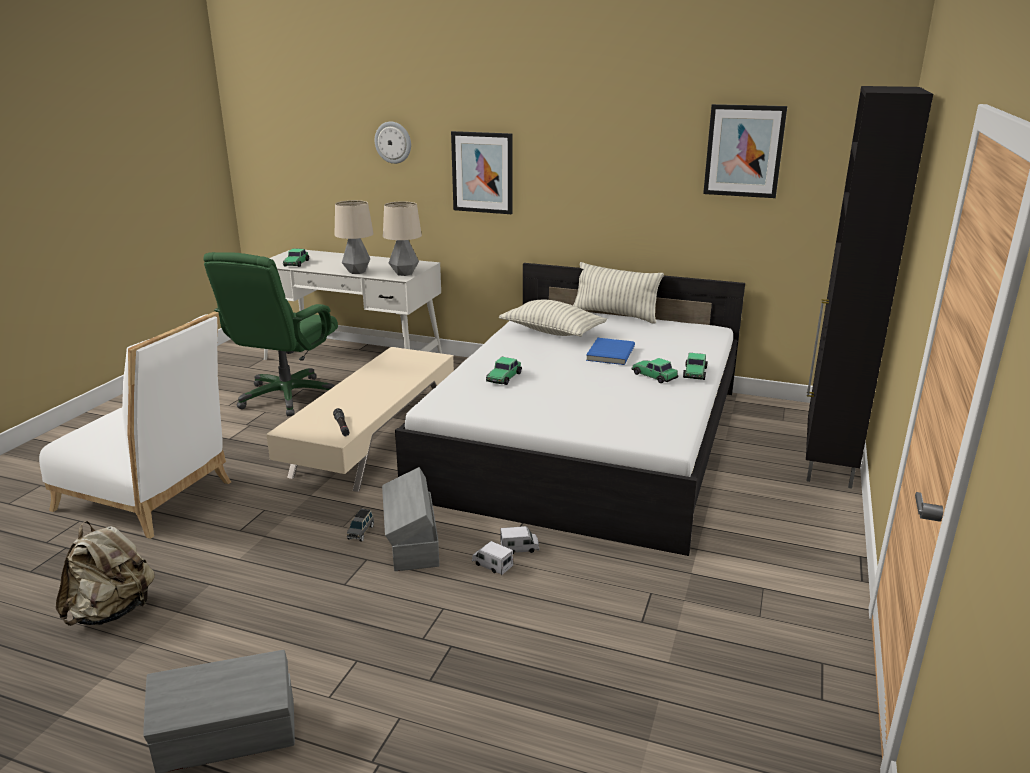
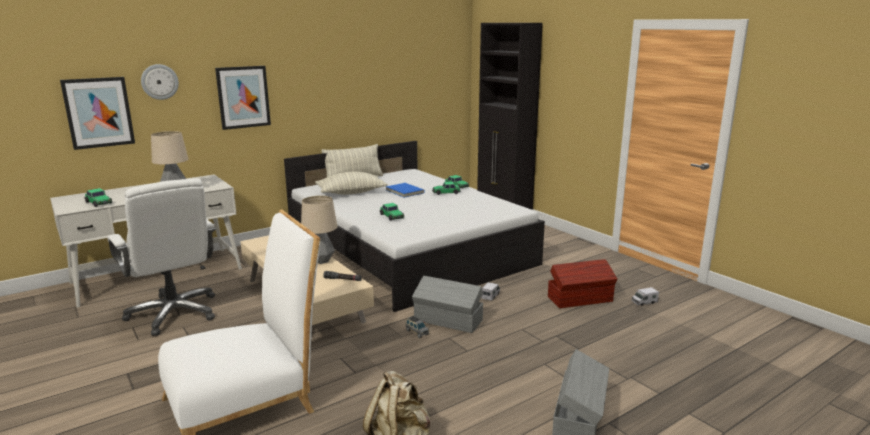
camera: 55 degrees left, 5 degrees down
(287, 397) = (174, 313): green office chair -> white office chair
(404, 274) = (215, 184): table lamp -> table lamp (321, 261)
(492, 565) = (497, 306): toy truck -> toy truck (644, 302)
(604, 634) = (581, 299): none -> brown storage box
(744, 151) = (405, 64): picture -> picture (98, 112)

